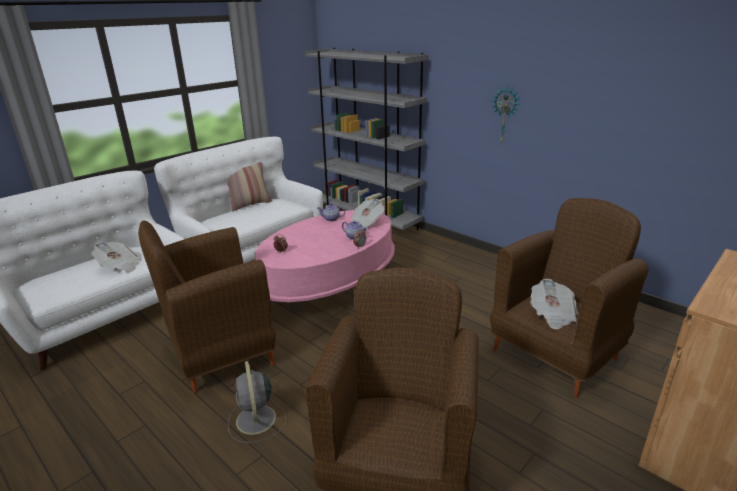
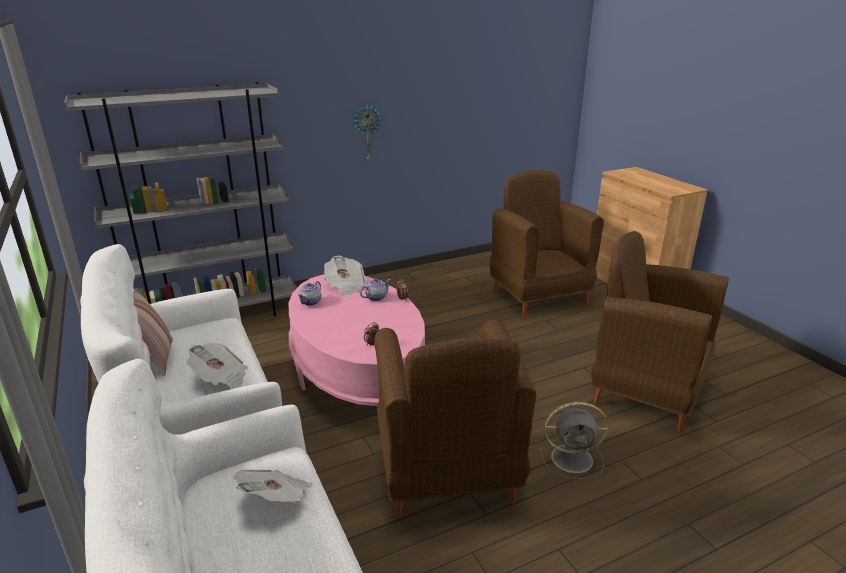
camera: 70 degrees left, 0 degrees up
(552, 315) = (551, 262): newspaper -> newspaper (220, 378)

